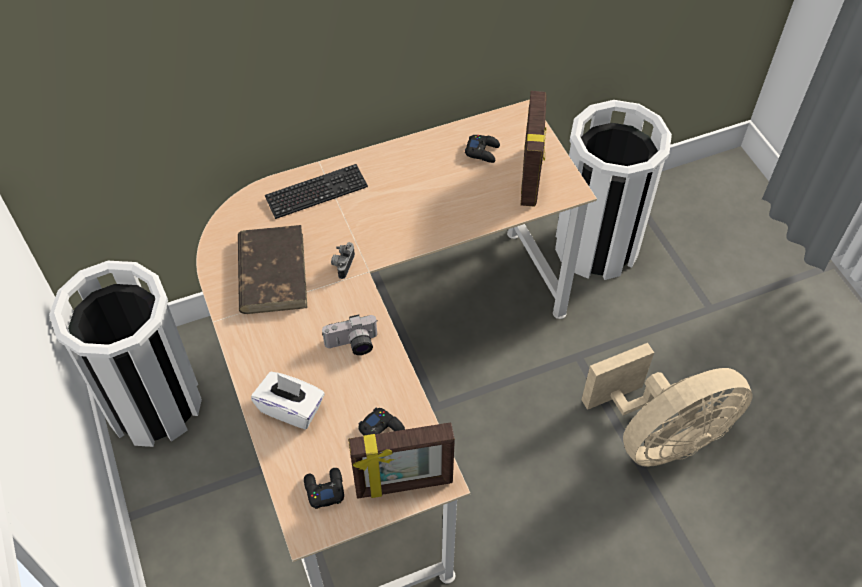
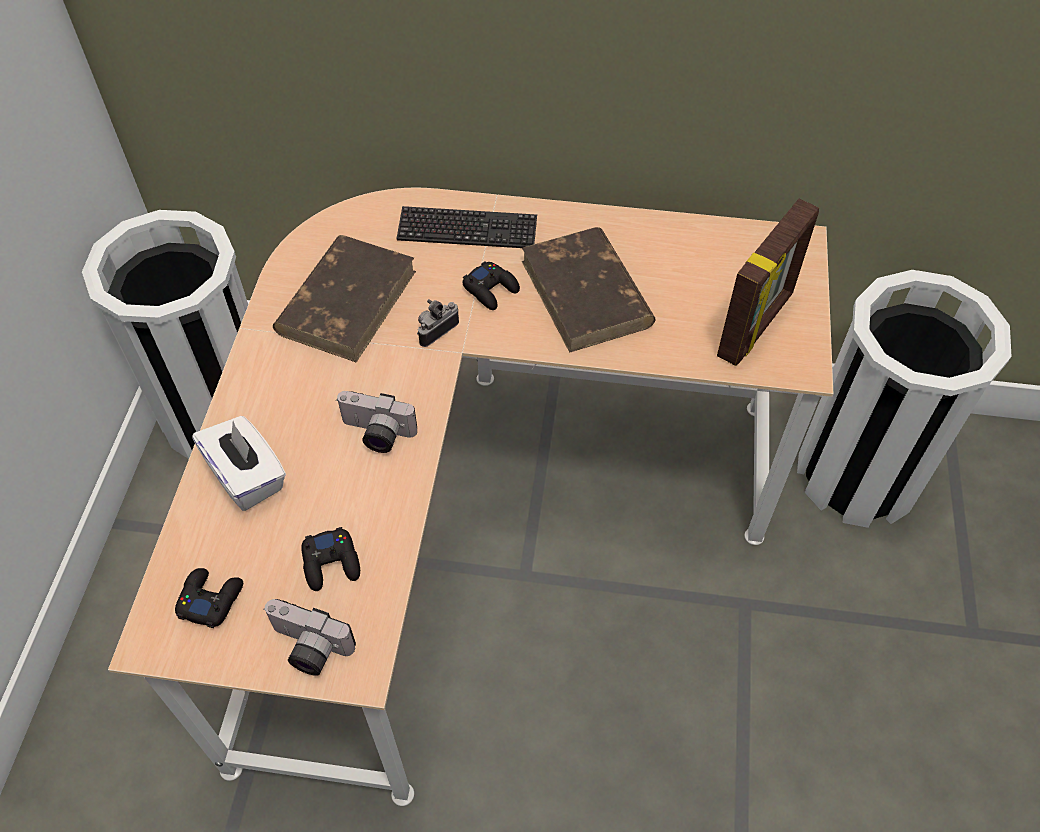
camera: 30 degrees right, 0 degrees up
(404, 485) = (308, 648): picture frame -> camera
(420, 201) = (586, 294): none -> brown book
(482, 151) = (712, 266): black game controller -> black game controller (491, 289)
(660, 436) = (793, 770): beige fan -> none

